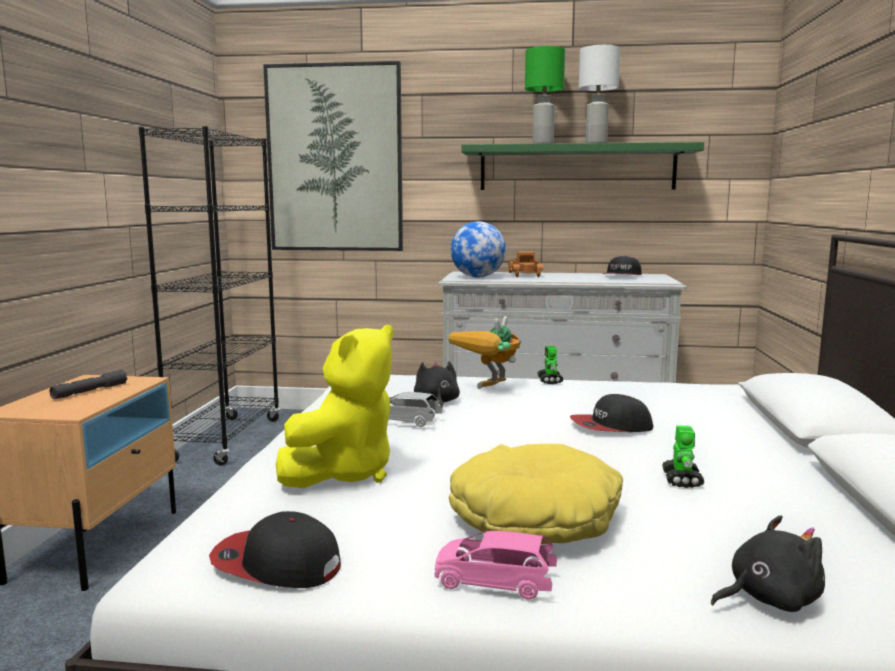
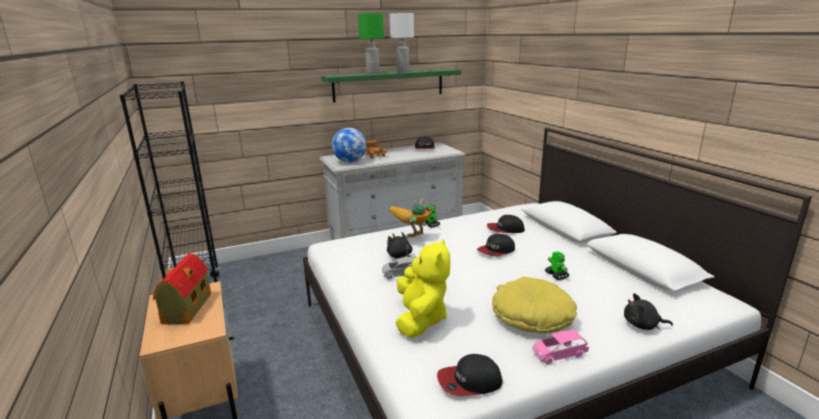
camera: 30 degrees left, 10 degrees up
(90, 391) = (186, 309): grey flashlight -> toy house
(335, 159) = (228, 88): picture -> none
(490, 391) = (412, 240): toy robot -> toy robot turned 45 degrees clockwise
(676, 406) = (505, 229): none -> cap
(768, 599) = (642, 325): black plush toy -> black plush toy turned 120 degrees counterclockwise

